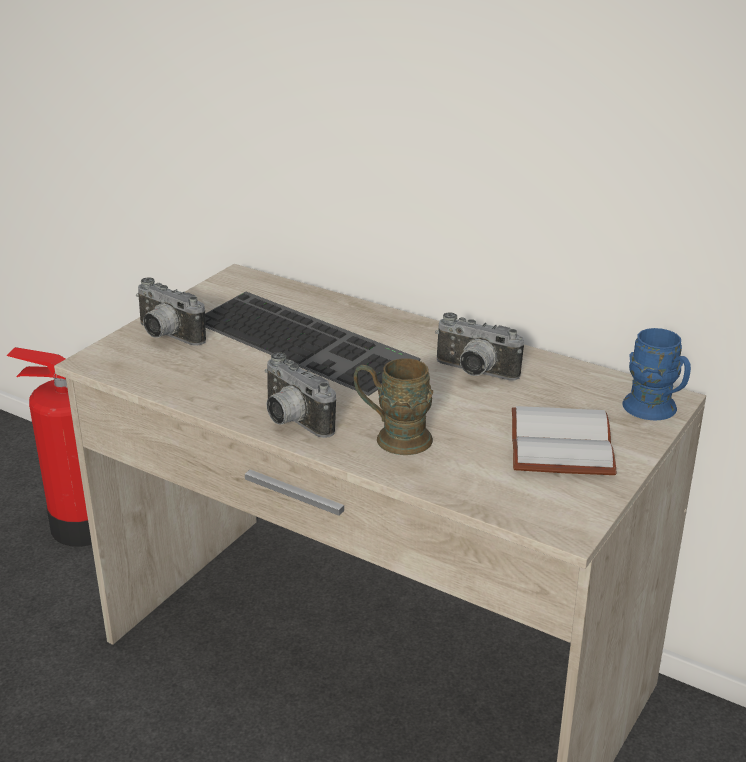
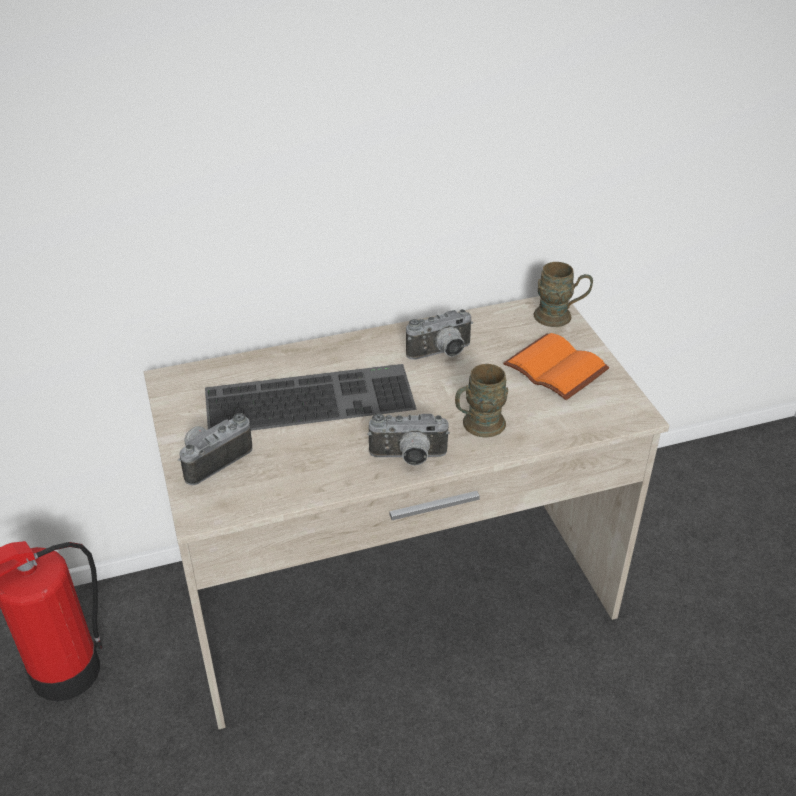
camera: 50 degrees left, 10 degrees up
(165, 336) = (213, 459): camera -> camera turned 150 degrees clockwise
(557, 443) = (553, 369): white book -> orange book
(656, 411) = (560, 317): blue mug -> brown mug

